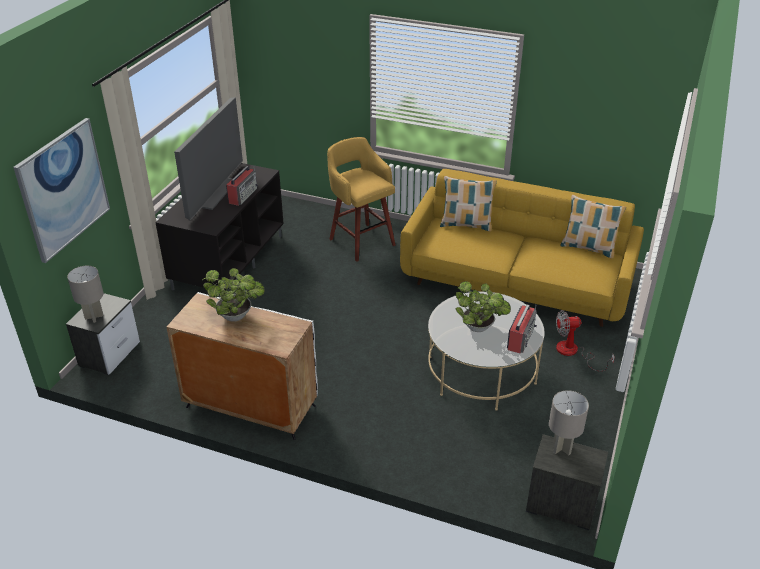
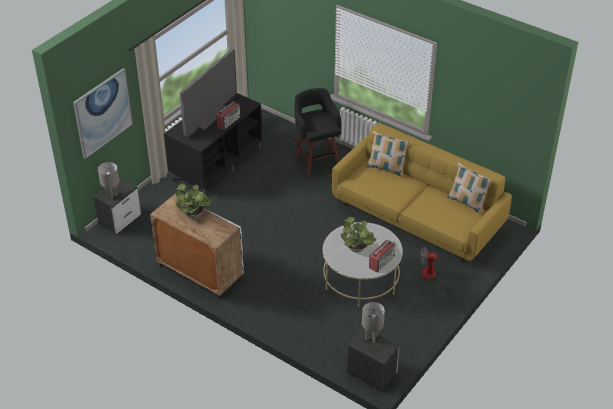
camera: 15 degrees right, 5 degrees up
(361, 241) = (317, 163): yellow stool -> black stool

